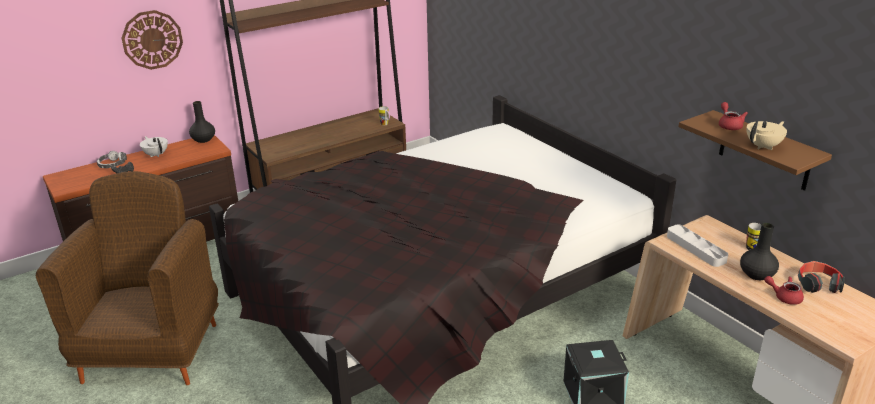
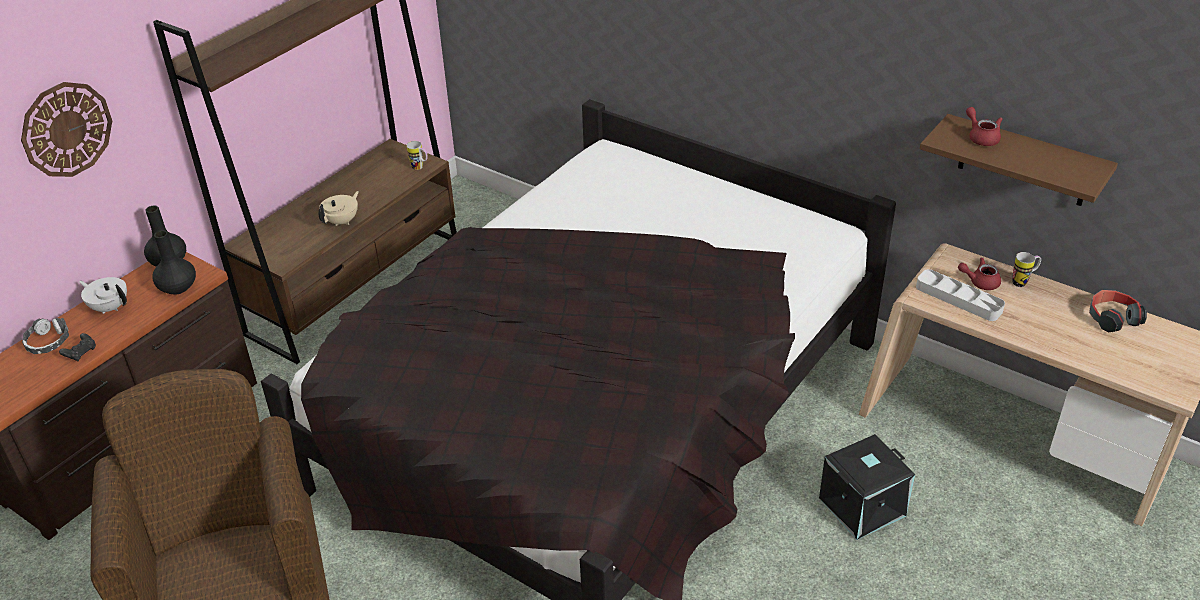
camera: 20 degrees left, 10 degrees up
(757, 275) = (1043, 321): black vase -> black vase (178, 287)
(763, 146) = (1039, 166): beige teapot -> beige teapot (342, 221)
(784, 297) = (1086, 346): red teapot -> red teapot (979, 282)

